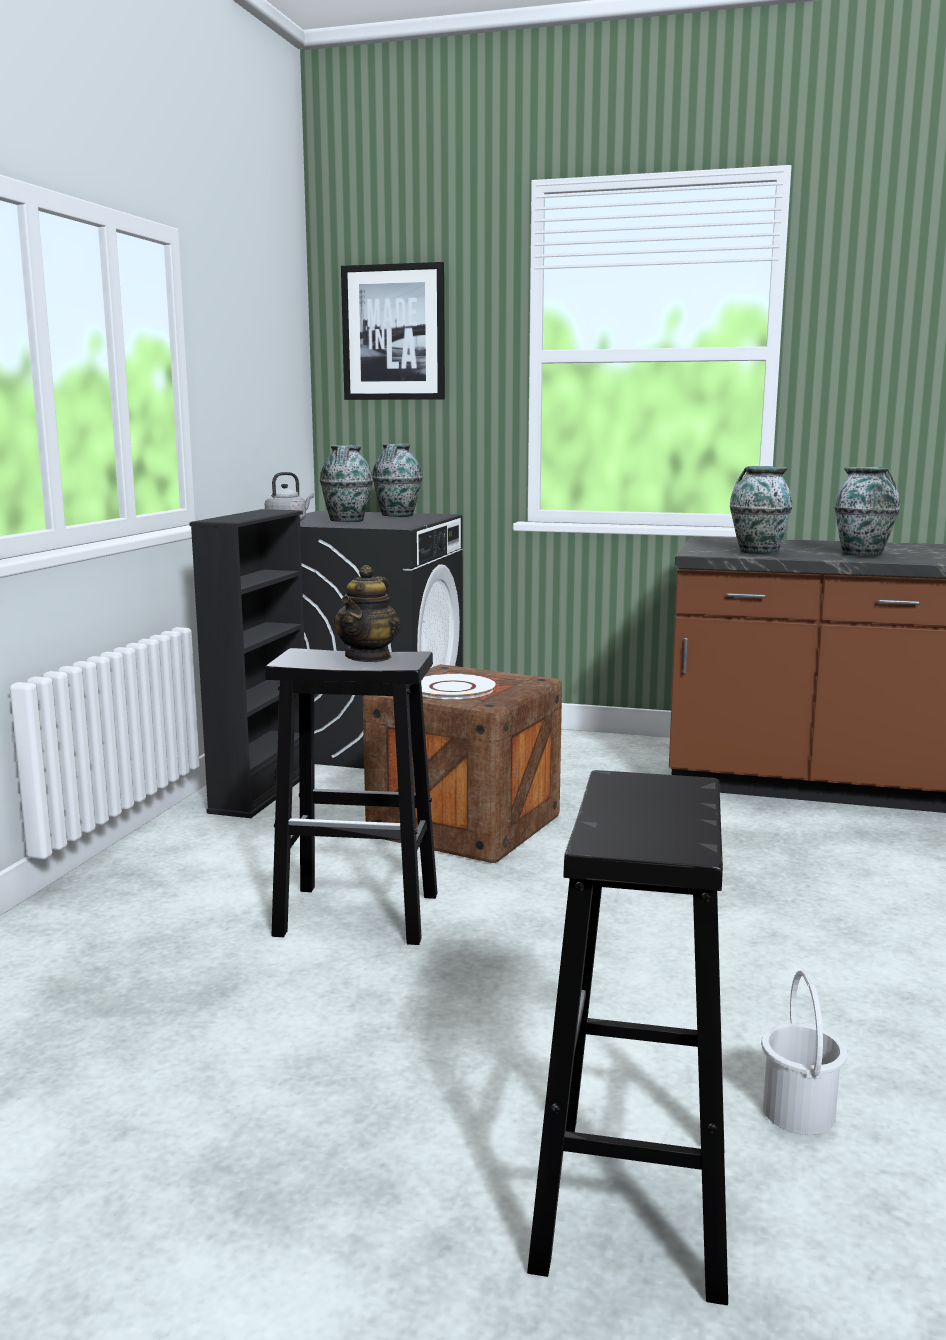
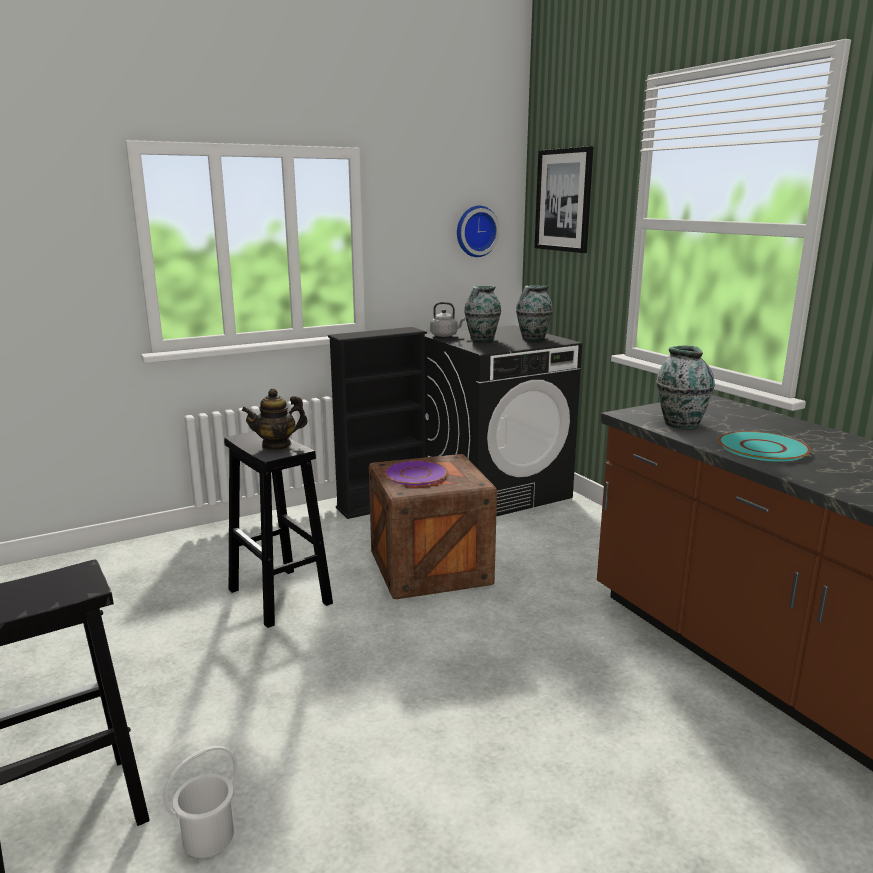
camera: 45 degrees right, 5 degrees up
(278, 373) = (475, 231): none -> wall clock
(452, 688) = (415, 474): white plate -> purple plate
(863, 554) = (762, 448): vase -> turquoise plate

